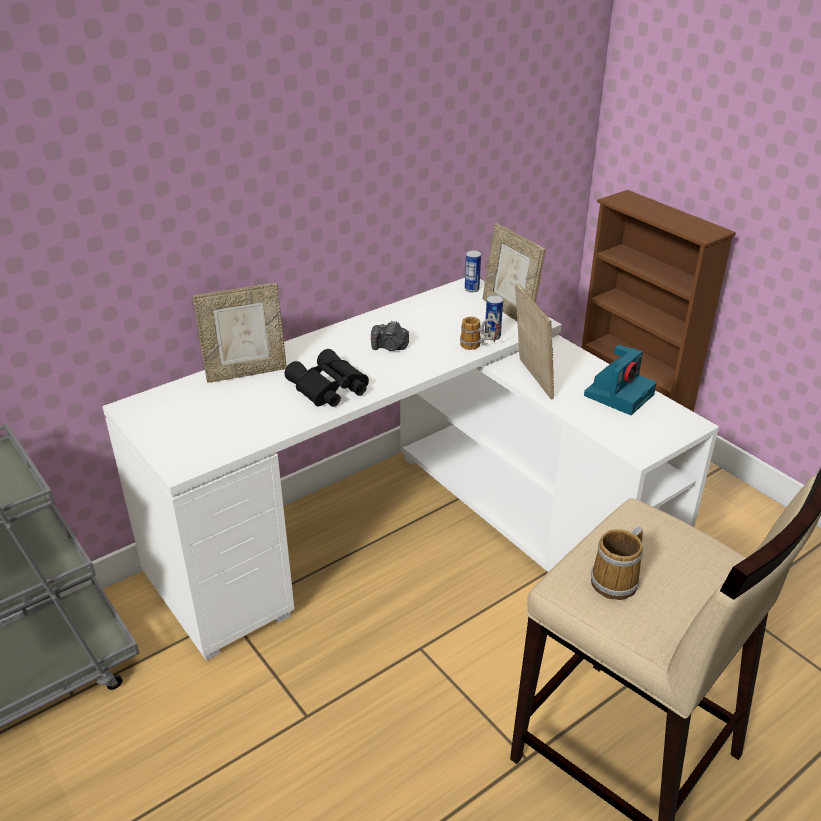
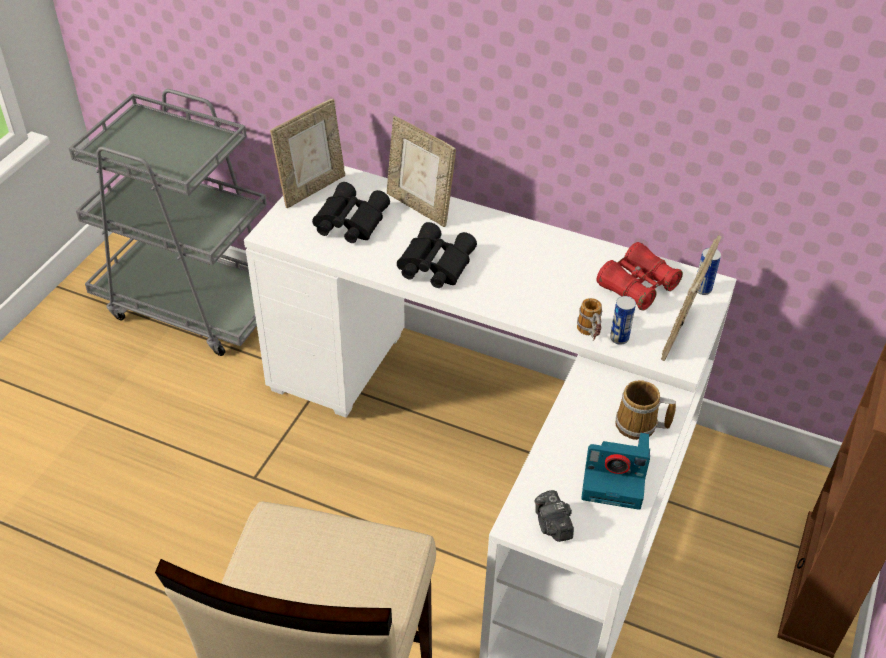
camera: 60 degrees right, 10 degrees up
(220, 415) = (348, 222): none -> black binoculars
(390, 347) = (534, 275): camera -> camera (552, 525)
(445, 311) = (637, 286): none -> red binoculars
(531, 379) = (584, 398): picture frame -> picture frame (312, 189)
(617, 581) = (291, 553): mug -> mug (638, 426)

